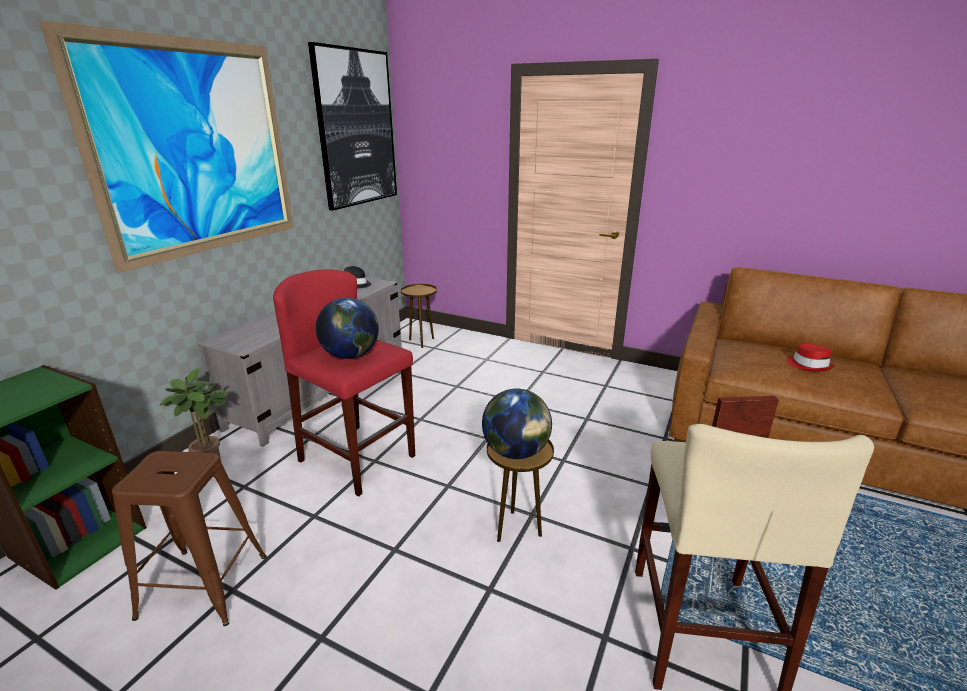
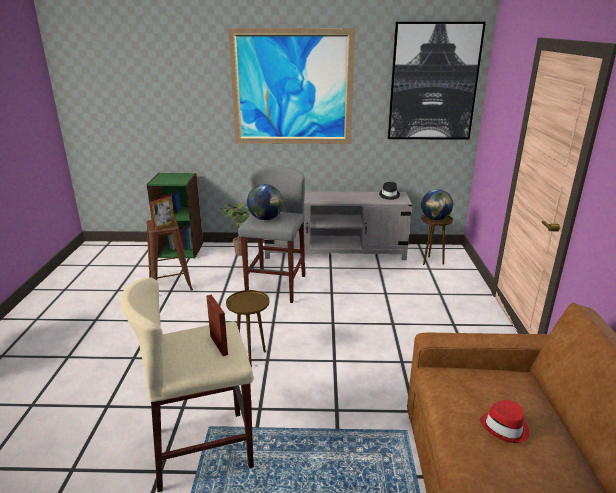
camera: 65 degrees right, 0 degrees up
(188, 470) = (164, 226): none -> picture frame
(357, 458) = (276, 286): red stool -> grey stool
(516, 452) = (244, 301): globe -> globe (435, 219)

